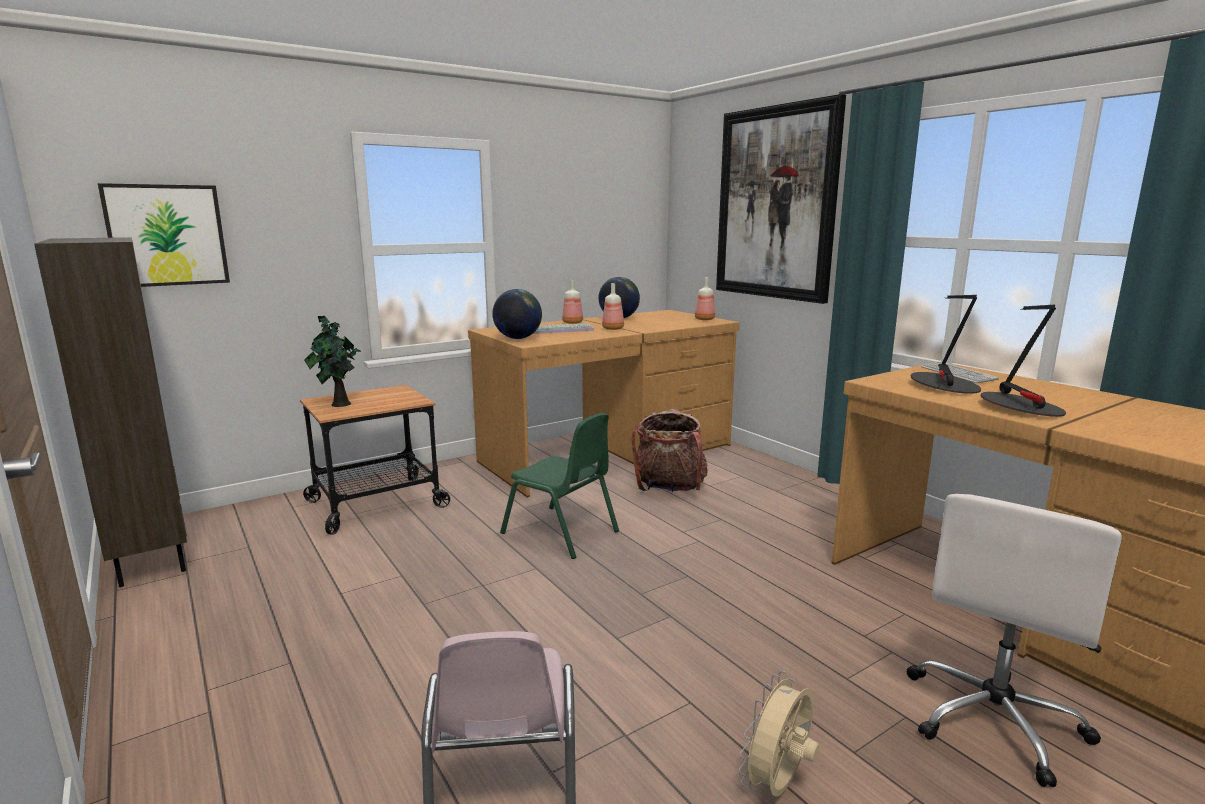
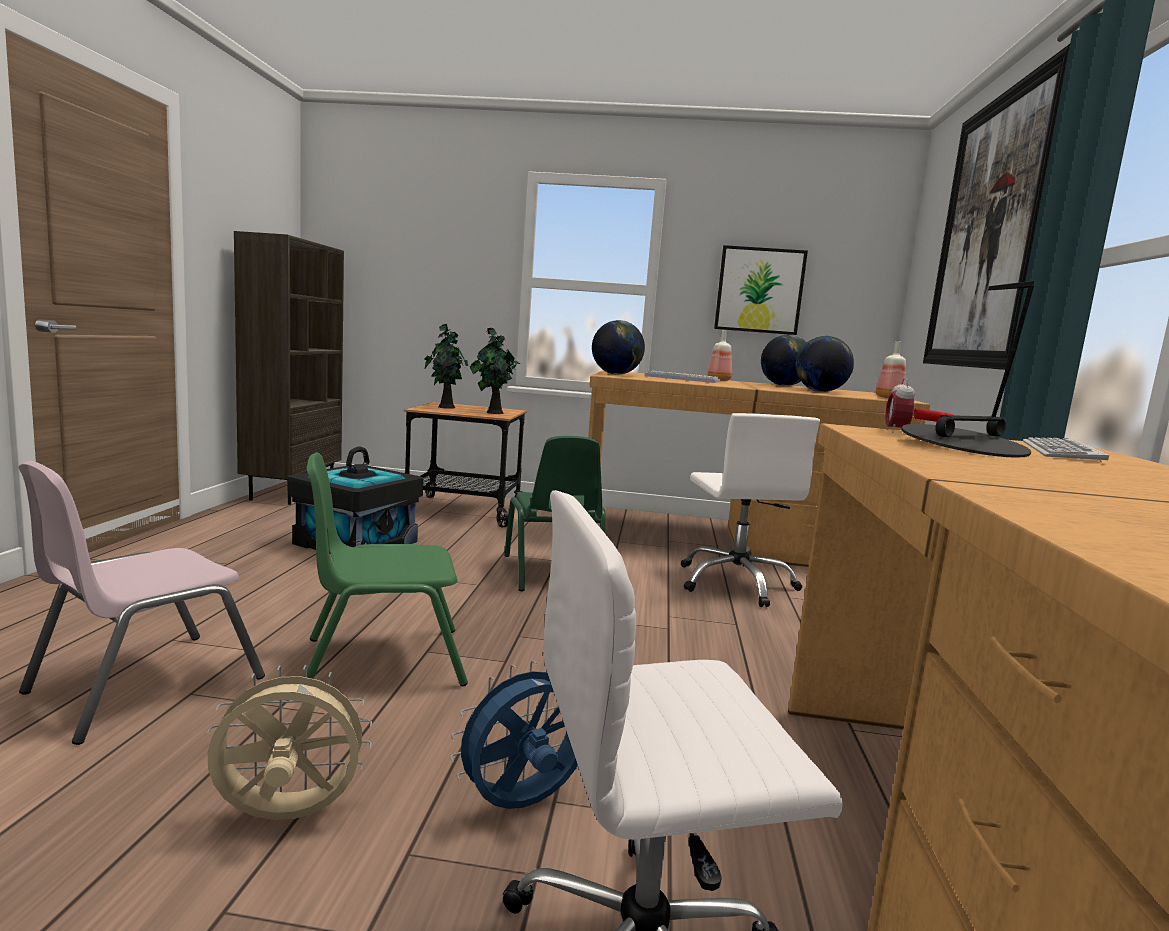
camera: 40 degrees right, 5 degrees down
(167, 235) = (376, 254): picture -> picture (759, 290)
(358, 579) = (356, 542): none -> black storage box
(398, 398) = (493, 412): none -> potted plant
(608, 661) = (383, 660): none -> green chair
(613, 328) = (741, 385): bottle -> none
(663, 323) = (820, 392): none -> globe
(670, 487) = (736, 583): backpack -> white office chair
(842, 691) = (522, 805): none -> blue fan
(886, 379) = (896, 432): none -> alarm clock
(1021, 408) = (994, 469): table lamp -> none

